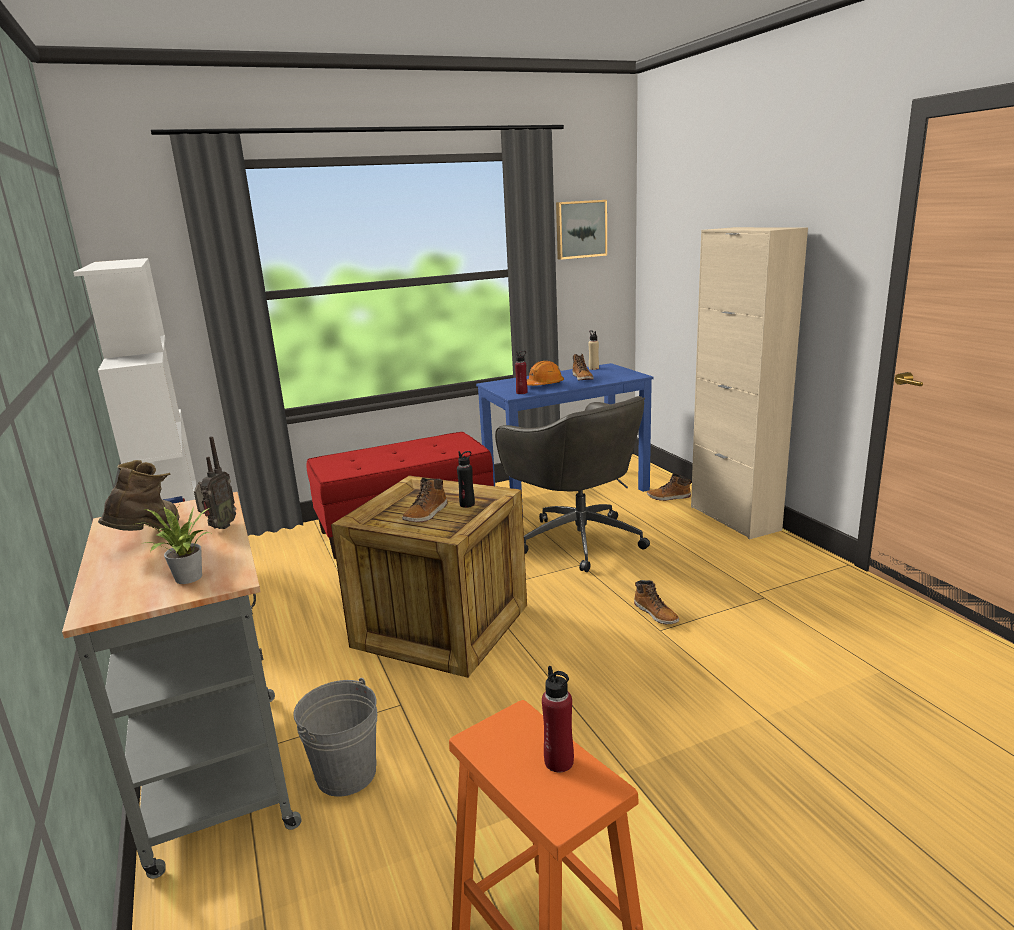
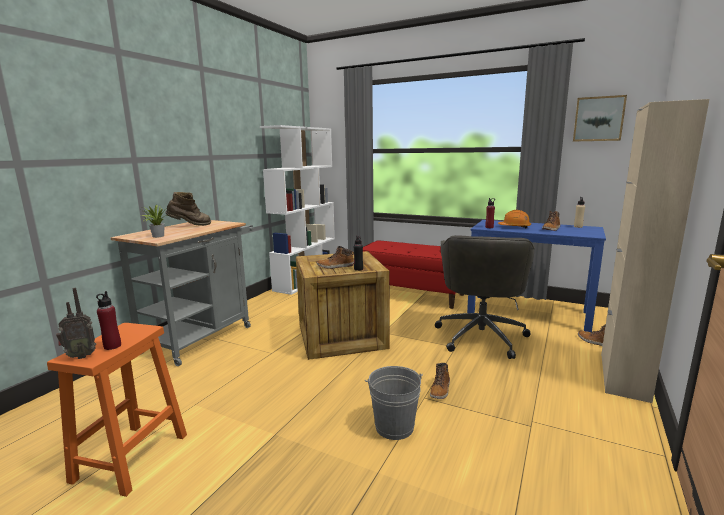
camera: 50 degrees right, 5 degrees down
(219, 527) = (206, 229): radio -> radio (81, 356)
(346, 773) = (216, 362): grey bucket -> grey bucket (394, 427)

